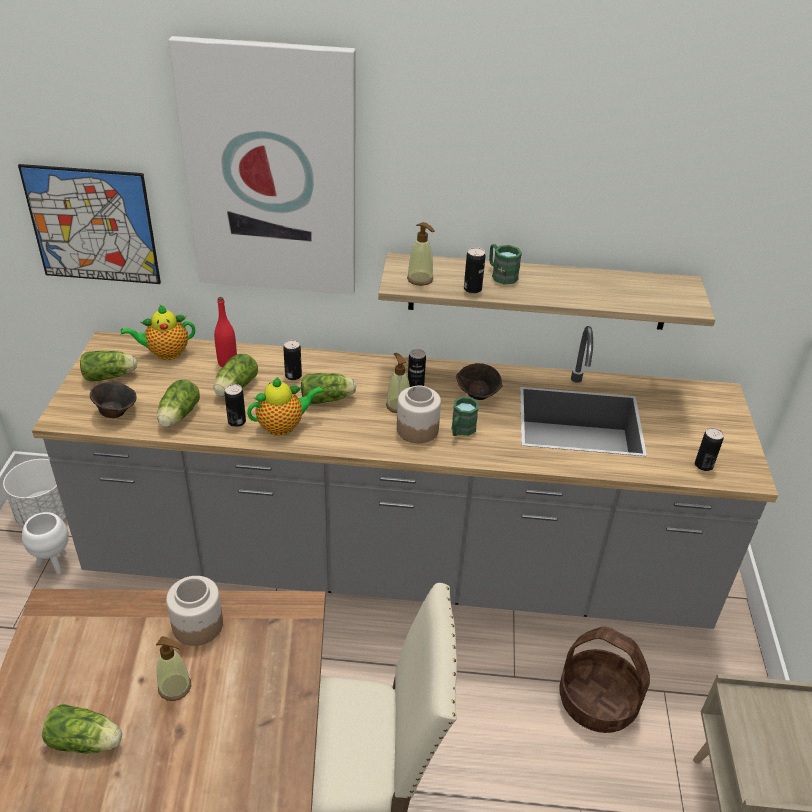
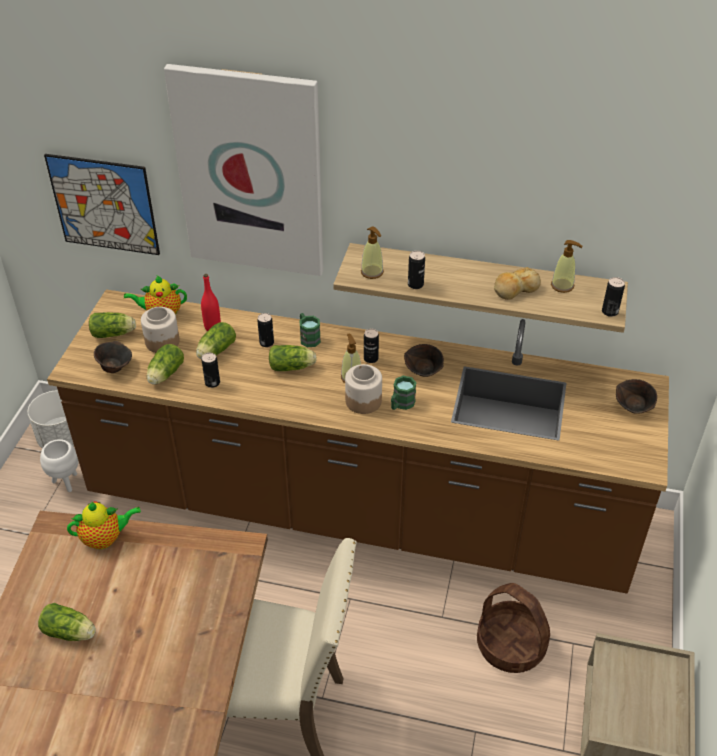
camera: 10 degrees right, 5 degrees up
(175, 687) = (139, 598): soap dispenser -> soap dispenser (562, 286)
(197, 625) = (162, 552): jar -> jar (162, 342)
(283, 426) = (250, 390): teapot -> teapot (105, 538)
(398, 565) = (358, 509): grey counter -> brown counter
(501, 275) = (444, 271): green mug -> green mug (308, 337)
(584, 289) = (515, 289): none -> bread
(703, 465) = (608, 453): can -> can (610, 312)
(714, 418) = (633, 408): none -> brown bowl

